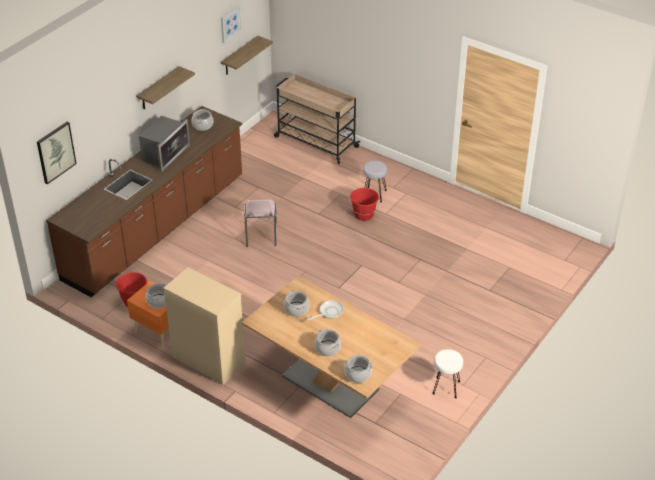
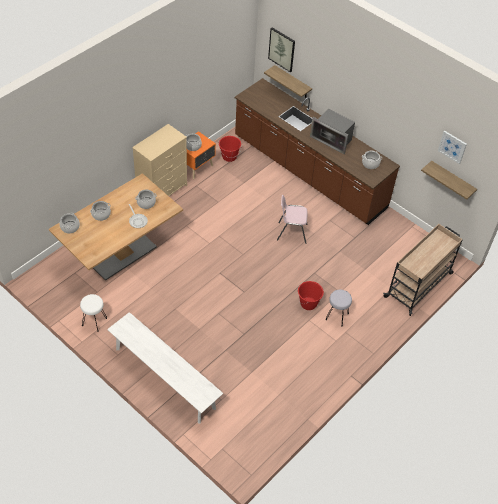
camera: 95 degrees right, 10 degrees up
(158, 89) = (369, 108): shelf -> shelf (292, 82)
(500, 313) = (164, 378): none -> white bench

